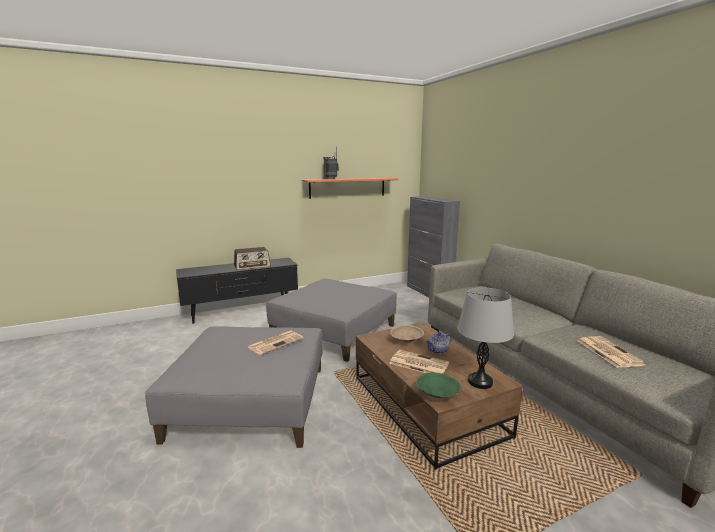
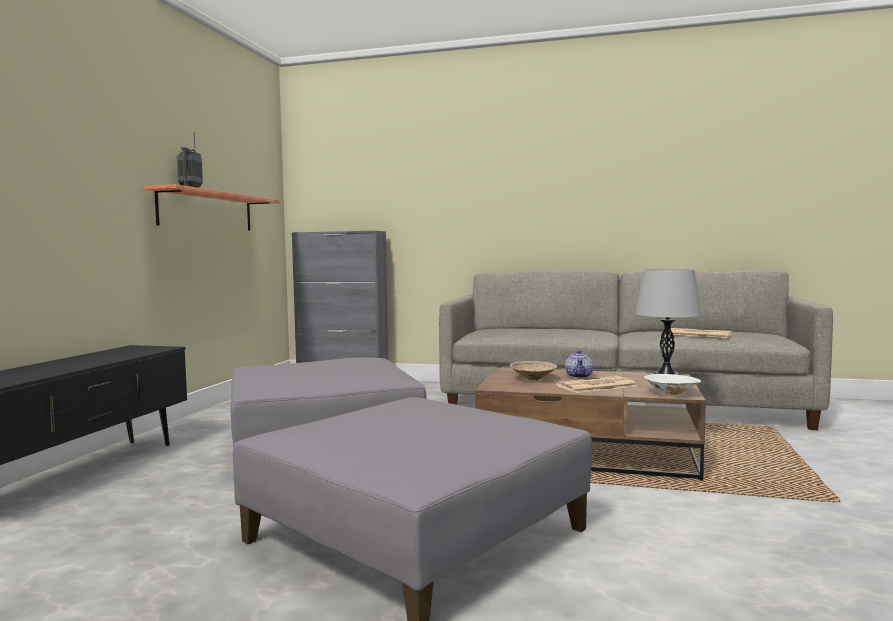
camera: 50 degrees left, 10 degrees down
(252, 266) = (101, 359): radio -> none
(276, 342) = (429, 410): newspaper -> none
(438, 395) = (672, 393): green bowl -> white bowl

